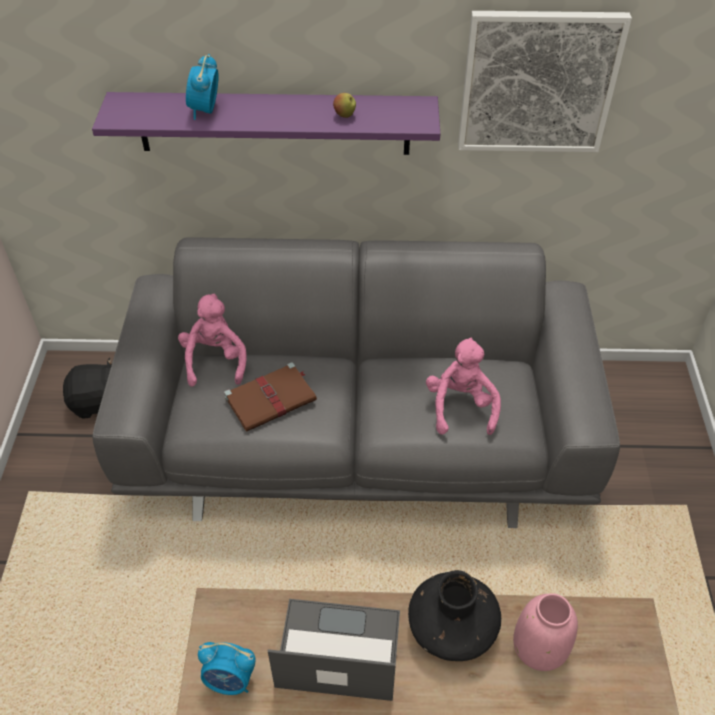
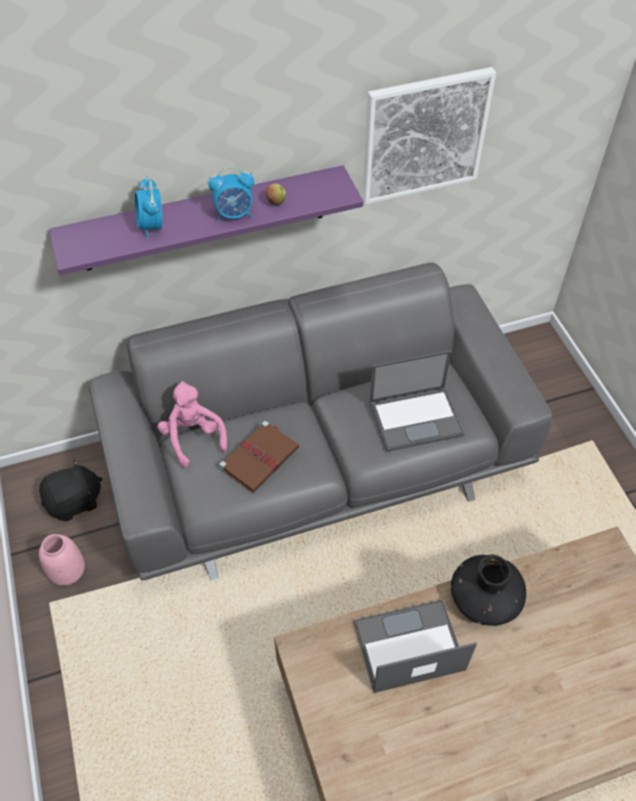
camera: 20 degrees left, 5 degrees up
(230, 680) = (337, 700): alarm clock -> alarm clock (234, 214)
(460, 406) = (417, 417): pink plush toy -> laptop
(540, 649) = (554, 592): pink vase -> pink vase (68, 571)

